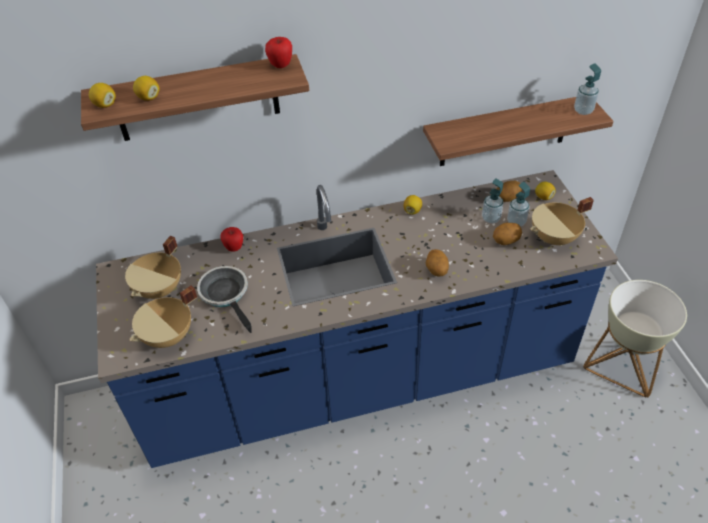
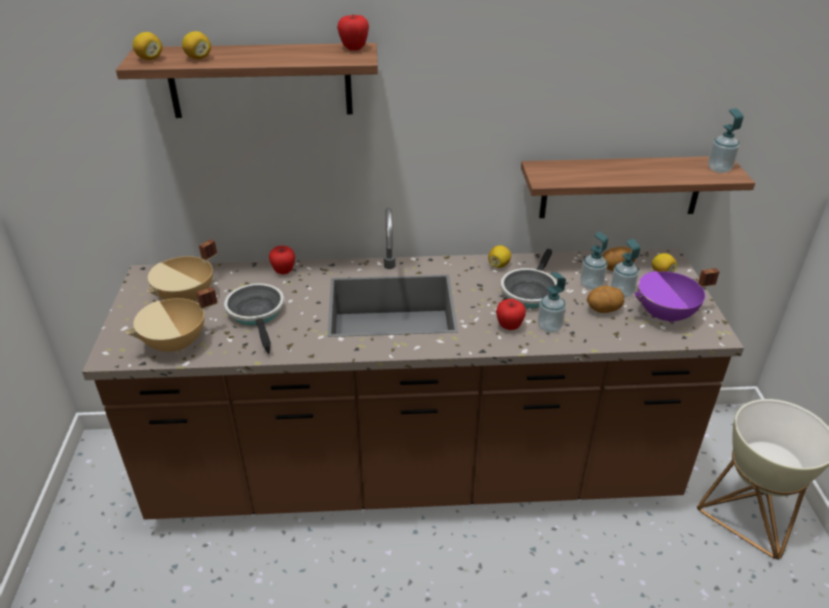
camera: 10 degrees right, 10 degrees down
(359, 380) = (414, 473): blue counter -> brown counter
(436, 270) = (509, 327): potato -> apple
(443, 233) = (529, 291): none -> frying pan
(467, 265) = (549, 327): none -> soap dispenser
(554, 238) = (666, 315): beige cooking pot -> purple cooking pot

